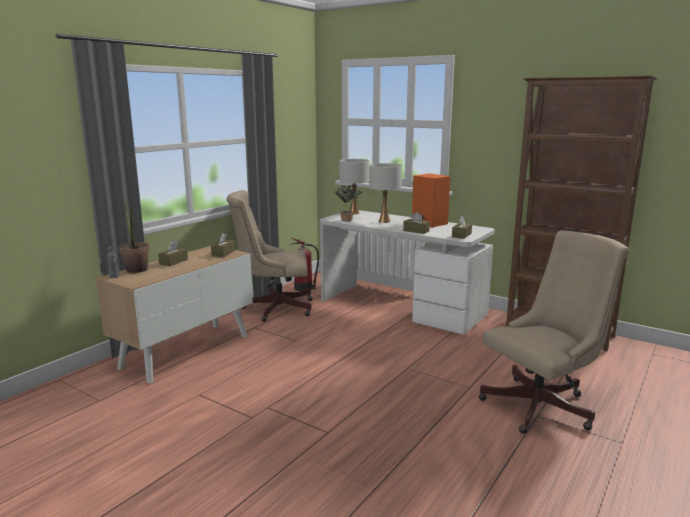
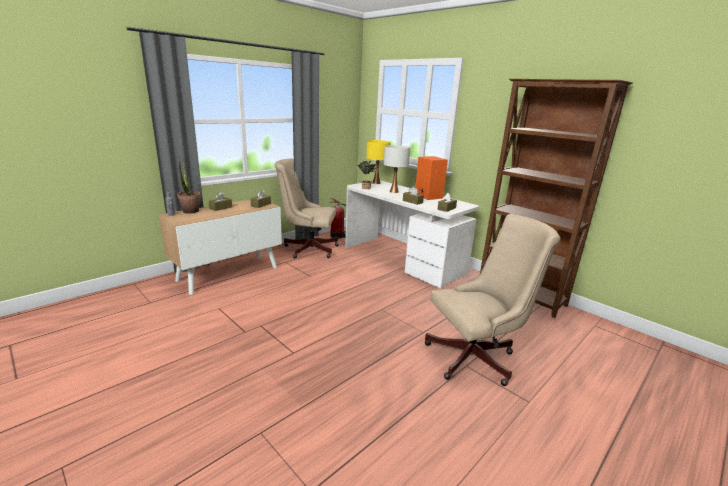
camera: 10 degrees right, 5 degrees up
(354, 213) = (376, 183): white table lamp -> yellow table lamp

